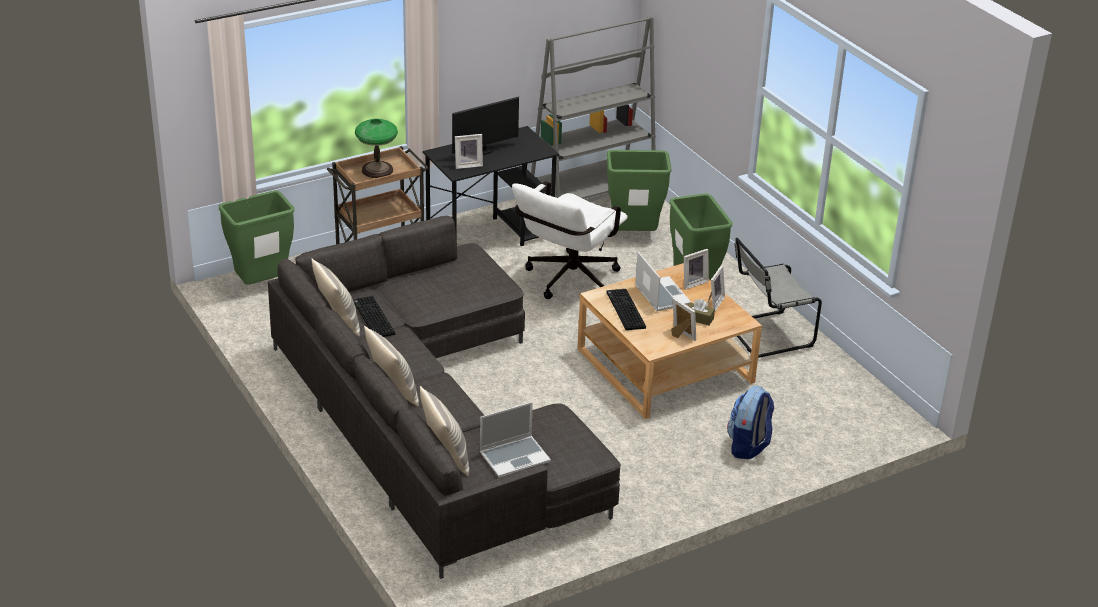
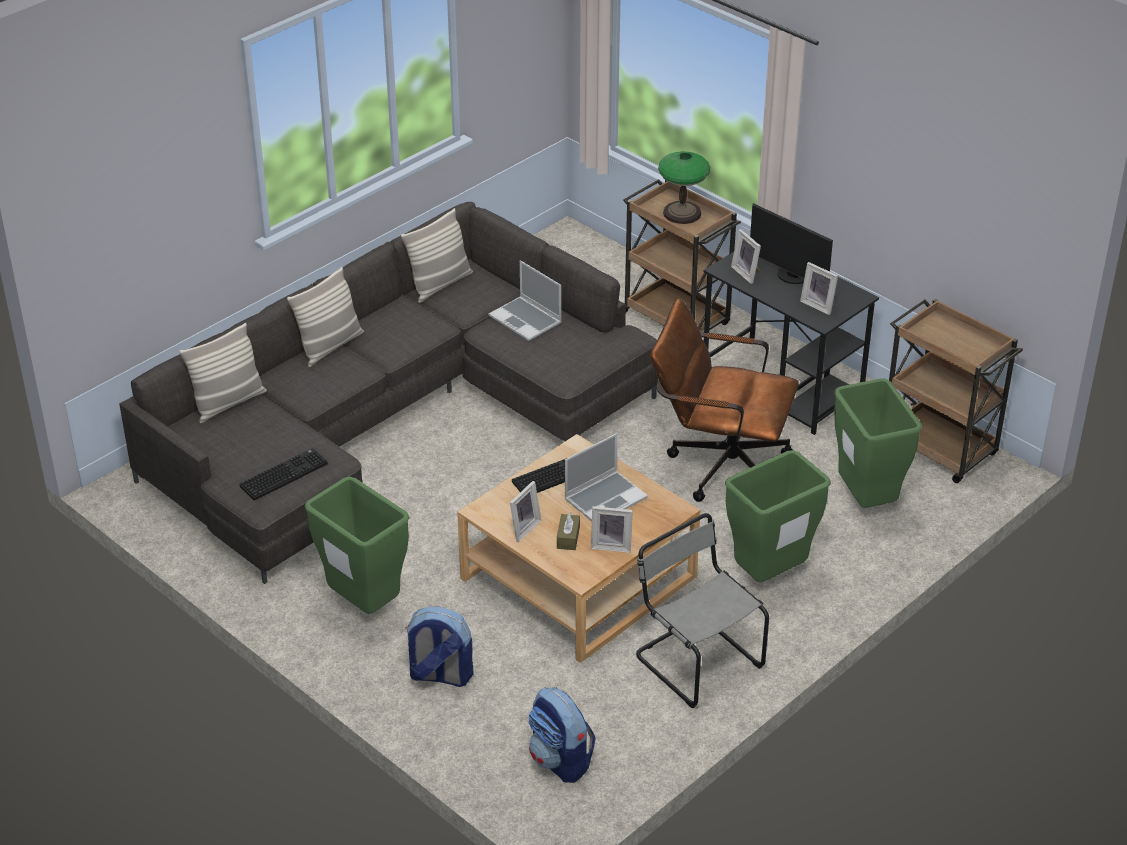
camera: 75 degrees right, 5 degrees up
(261, 285) = (582, 255): green trash can -> green trash can (363, 604)
(372, 318) = (457, 303): keyboard -> keyboard (284, 474)
(515, 457) = (241, 447): laptop -> laptop (526, 320)
(567, 282) = (719, 465): white office chair -> brown office chair
(592, 196) = (939, 449): grey bookcase -> brown cart
(693, 282) = (650, 520): picture frame -> picture frame (819, 305)
(848, 409) = (560, 761): none -> backpack

